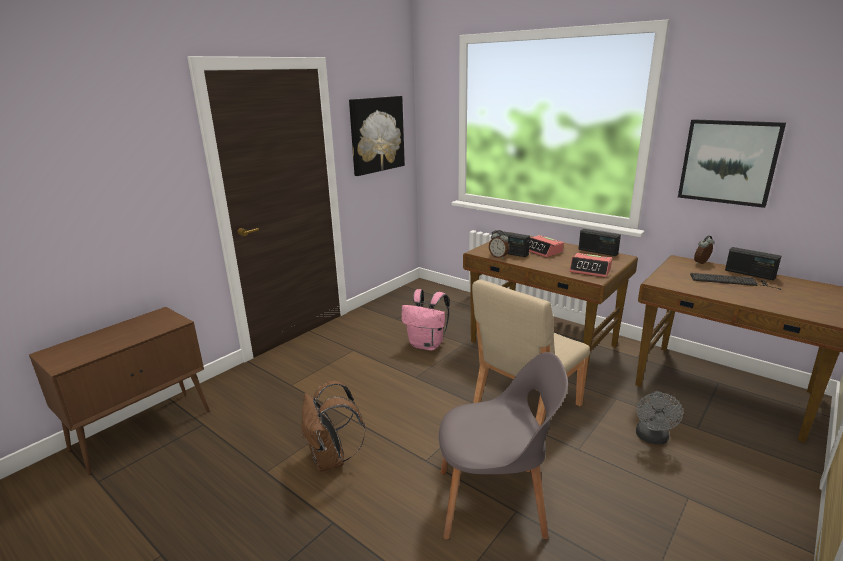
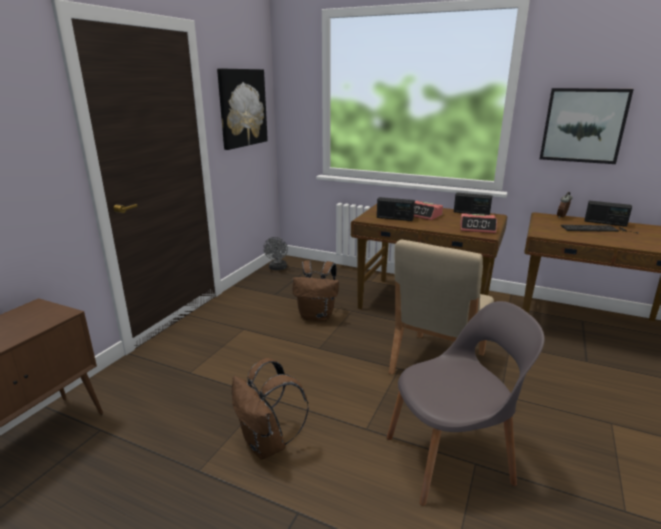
camera: 15 degrees left, 0 degrees up
(427, 345) = (317, 316): pink backpack -> brown backpack
(498, 257) = (387, 222): alarm clock -> none
(652, 438) = (556, 375): grey fan -> grey fan (277, 268)

